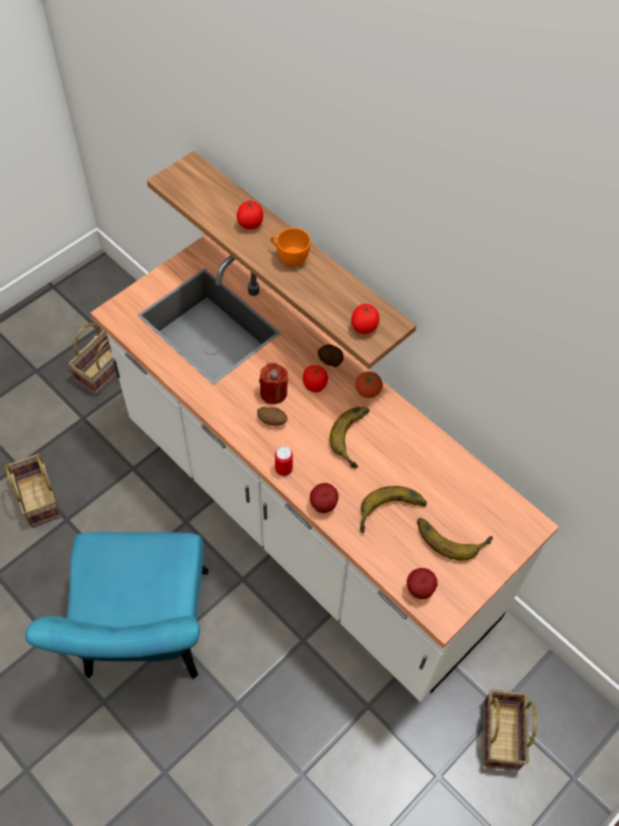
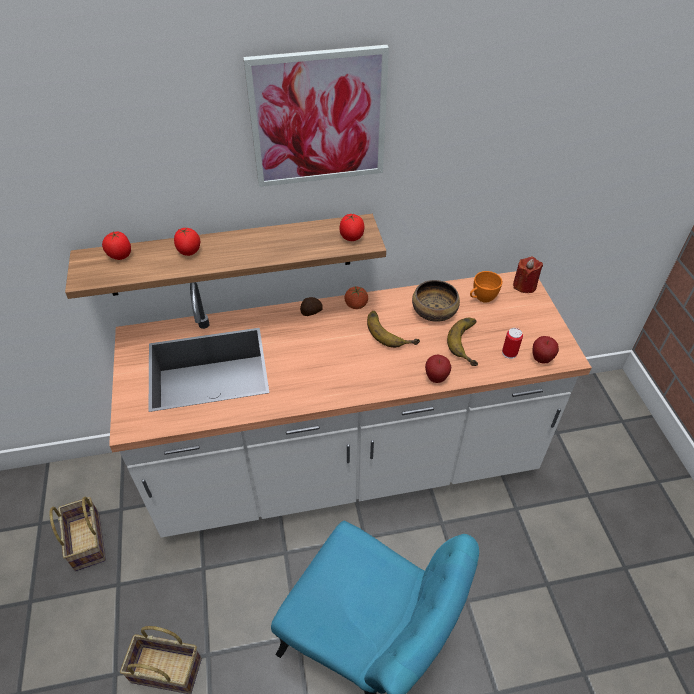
camera: 55 degrees left, 10 degrees down
(272, 421) = (336, 371): potato -> none
(273, 393) = (311, 358): red candle -> red candle (524, 285)
(283, 469) = (386, 386): can -> can (509, 353)
(289, 258) = (246, 246): orange cup -> orange cup (481, 298)
(314, 385) = (325, 331): tomato -> tomato (120, 256)
(384, 203) = (318, 118): none -> picture
(413, 461) = (433, 311): none -> bowl
(452, 535) = (507, 321): banana -> none
(502, 737) = (577, 443): basket -> none

